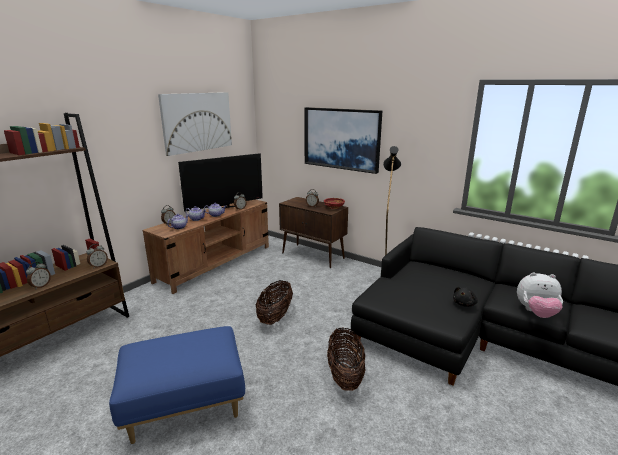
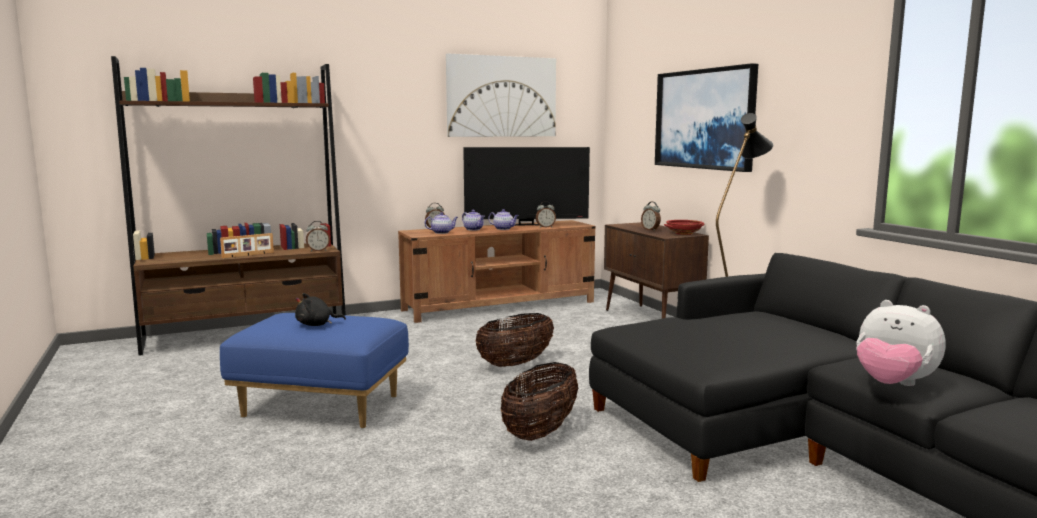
camera: 30 degrees right, 10 degrees down
(40, 286) = (248, 255): alarm clock -> picture frame
(464, 304) = (767, 355): black plush toy -> black plush toy (316, 325)

